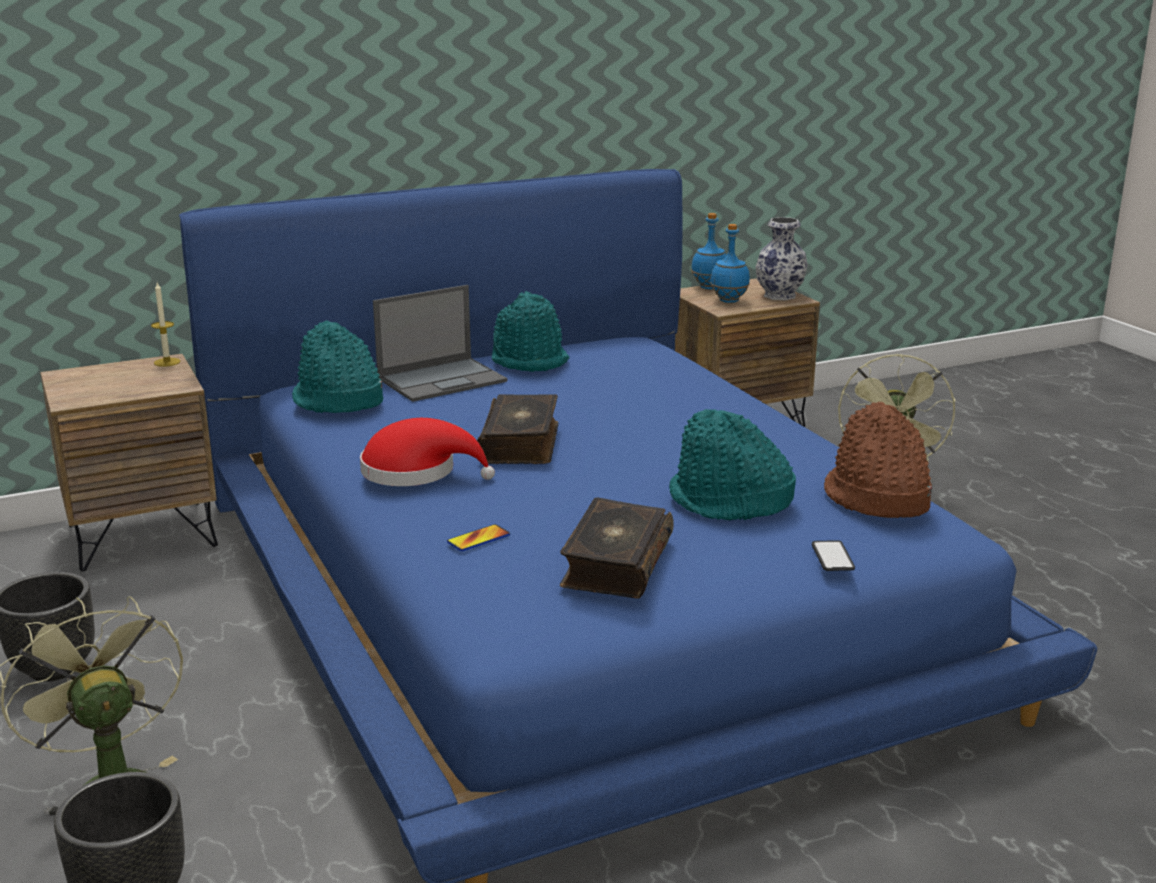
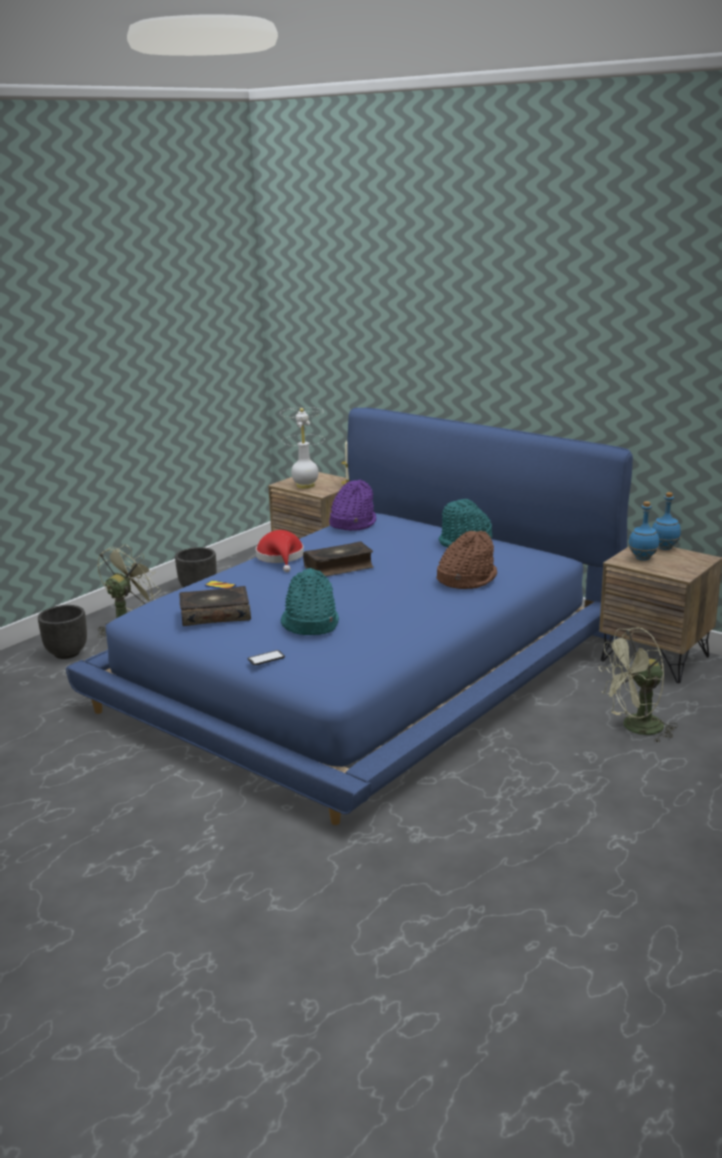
camera: 65 degrees right, 0 degrees up
(119, 389) = (305, 486): none -> white table lamp
(337, 401) = (352, 523): turquoise hat -> purple hat
(443, 379) = (408, 533): laptop -> none
(778, 295) = (681, 568): vase -> none
(876, 498) = (353, 657): brown hat -> brown hat (466, 579)

